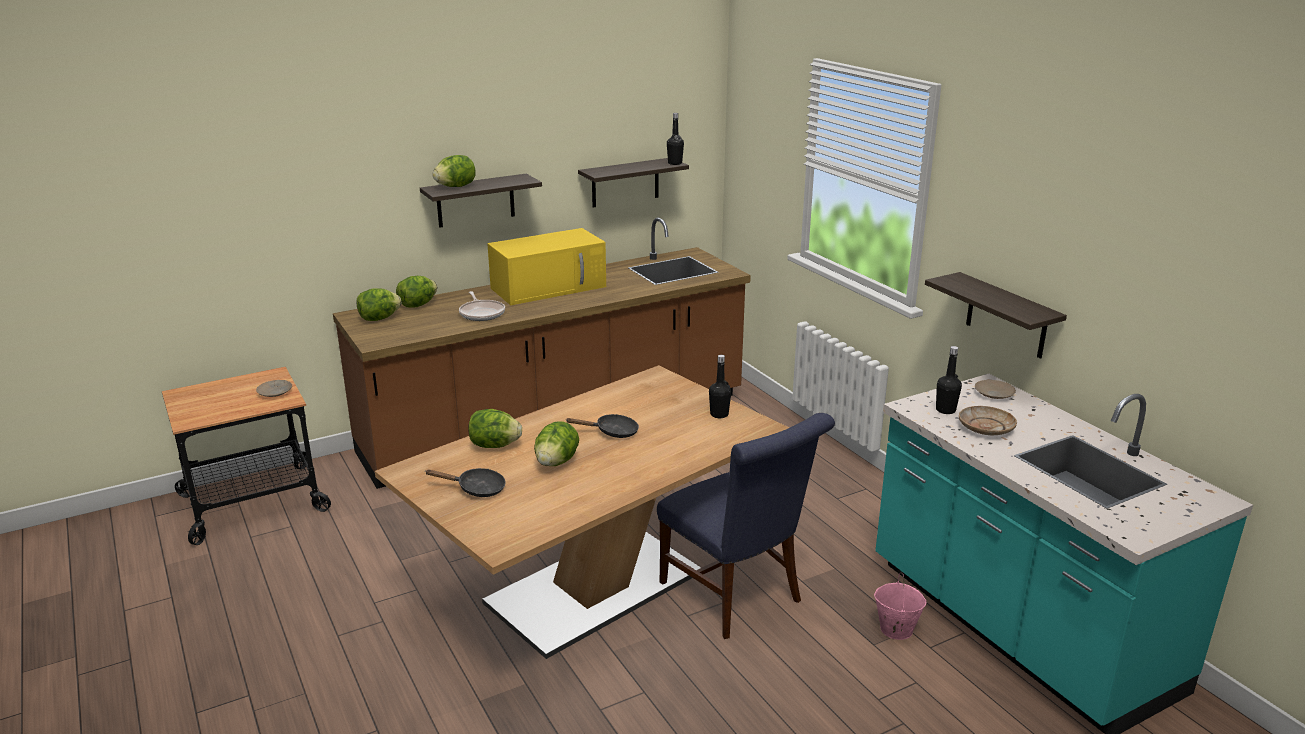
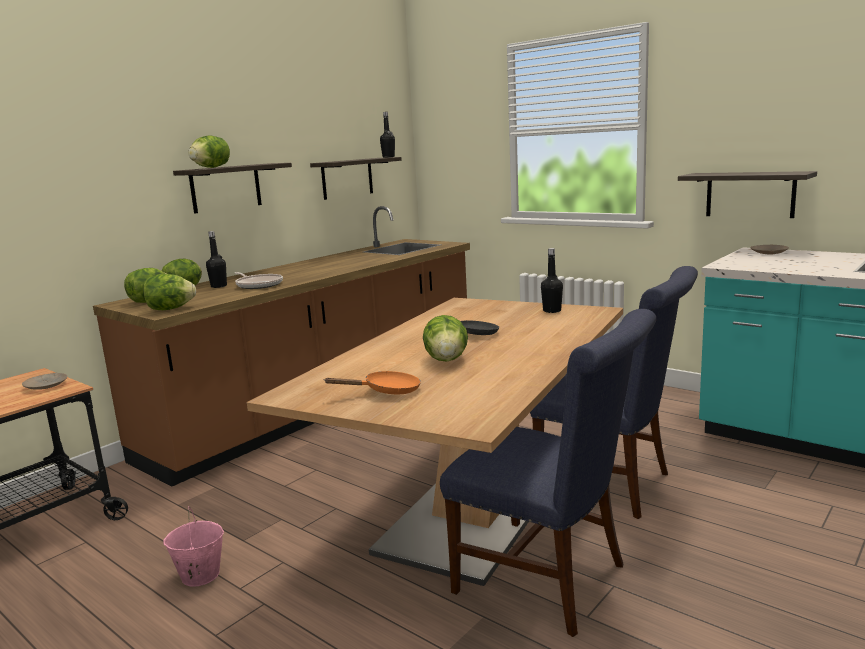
camera: 20 degrees left, 10 degrees down
(476, 489) = (387, 391): black frying pan -> orange frying pan
(494, 445) = (365, 362): lettuce -> lettuce (170, 309)
(550, 287) = (305, 266): yellow microwave -> none
(600, 671) = (550, 580): none -> blue chair
(895, 629) = (767, 473): pink bucket -> pink bucket (200, 575)
(945, 410) = (753, 263): black bottle -> black bottle (219, 286)
(985, 427) = (801, 264): beige plate -> none

